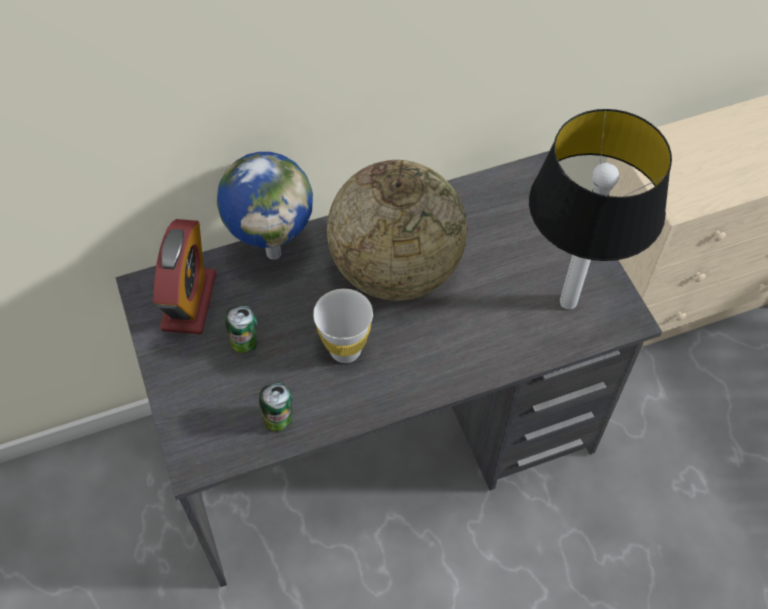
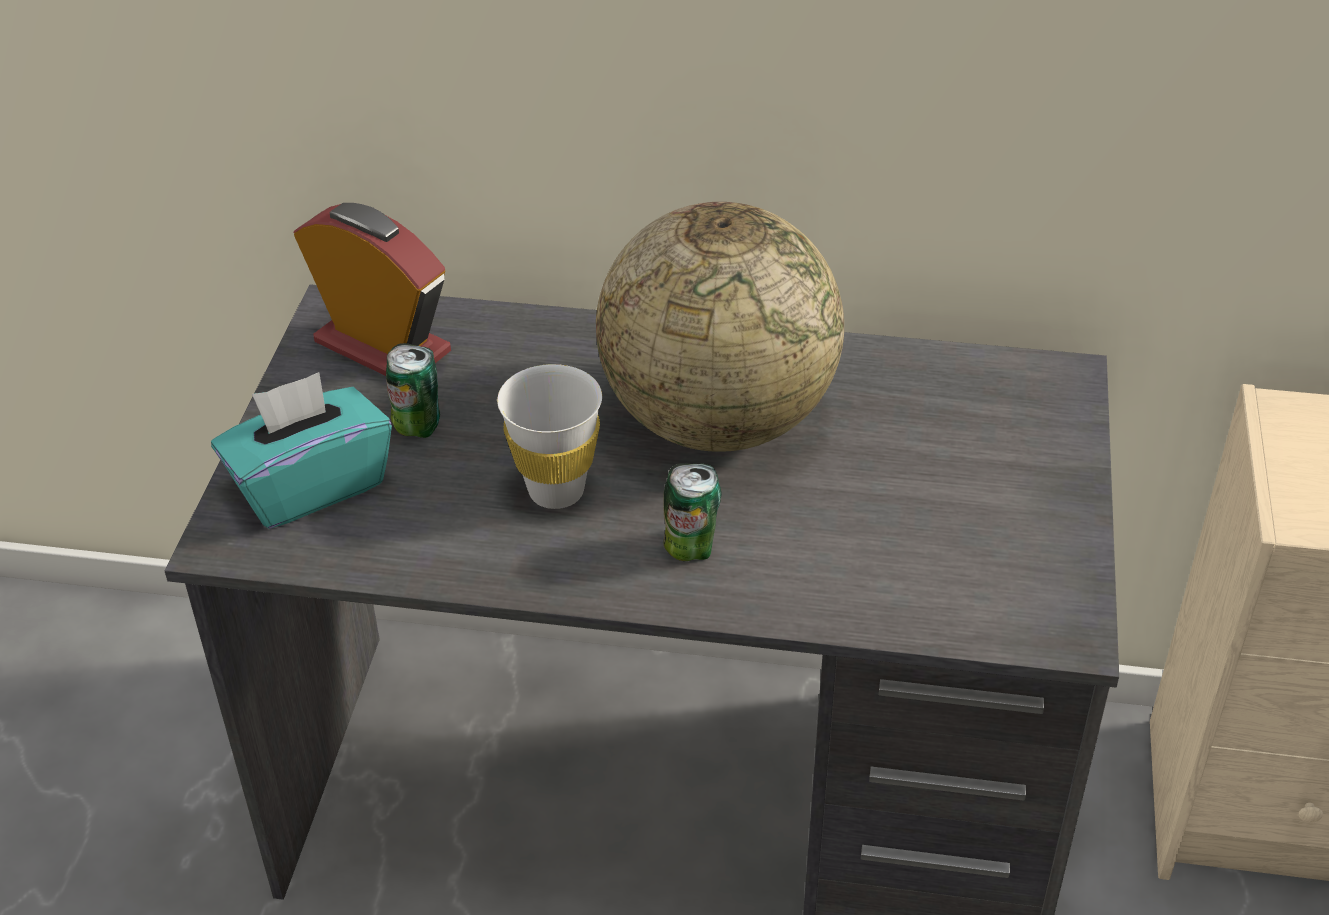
camera: 30 degrees right, 15 degrees down
(189, 301) = (382, 347): alarm clock -> alarm clock turned 90 degrees counterclockwise
(215, 407) = (310, 485): none -> turquoise tissue box
(273, 252) = (551, 332): globe -> none
(279, 420) = (385, 539): can -> can (691, 548)
(568, 303) = (974, 570): table lamp -> none

